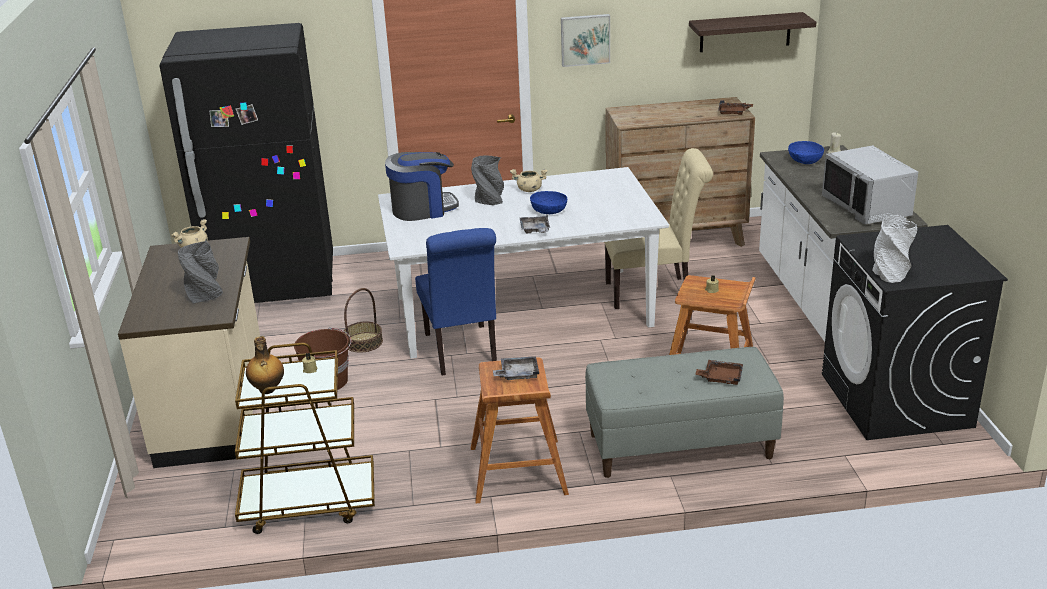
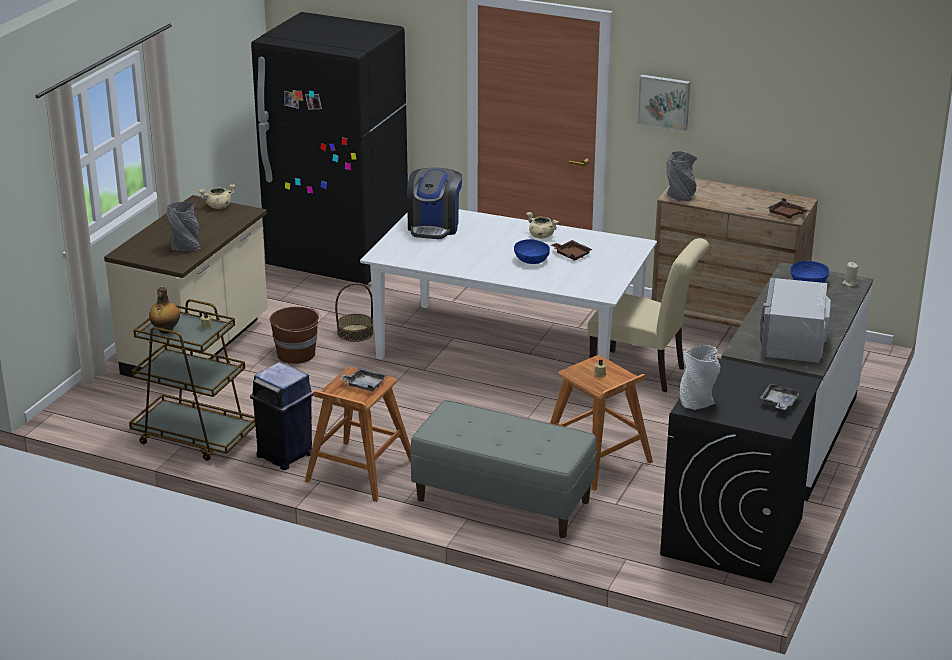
camera: 30 degrees right, 0 degrees up
(423, 209) = (434, 226): coffee machine -> coffee machine turned 90 degrees clockwise
(426, 484) = (285, 455): none -> blue trash can
(462, 353) = (421, 368): blue chair -> none
(489, 201) = (496, 236): grey vase -> grey vase (680, 196)
(535, 230) = (498, 273): grey tray -> grey tray (779, 403)
(721, 378) = (531, 447): brown tray -> brown tray (571, 254)
(745, 32) = (834, 133): shelf -> none

